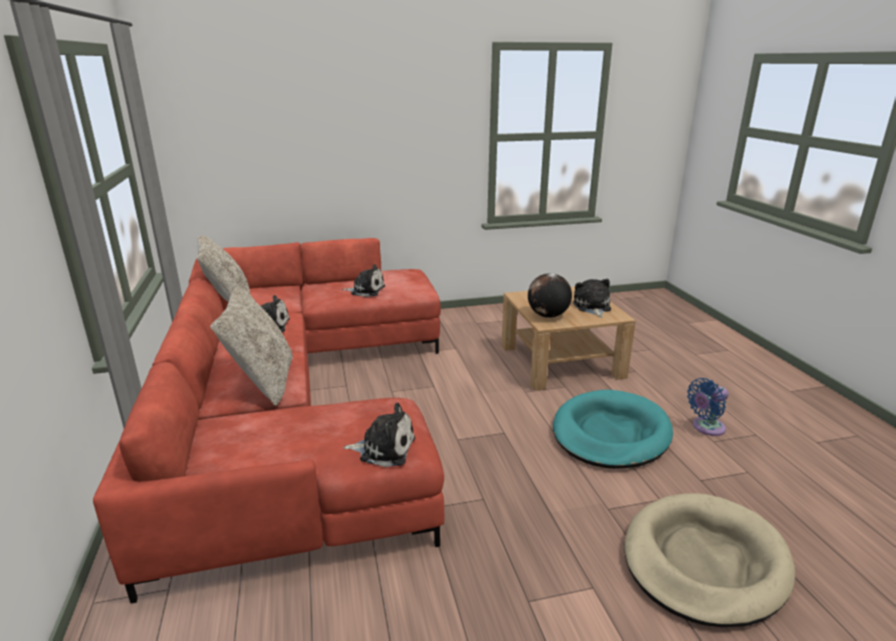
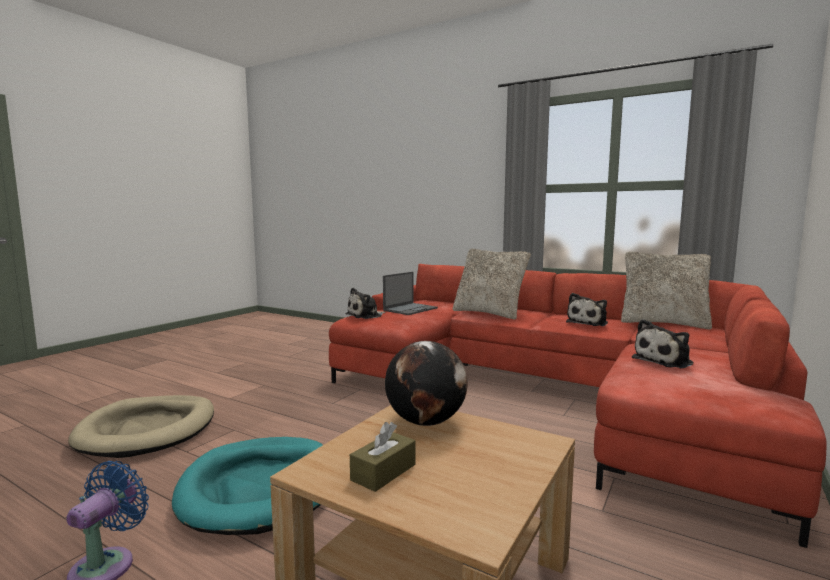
camera: 135 degrees right, 15 degrees down
(297, 440) = (410, 309): none -> laptop
(592, 307) = (383, 472): plush toy -> brown tissue box

